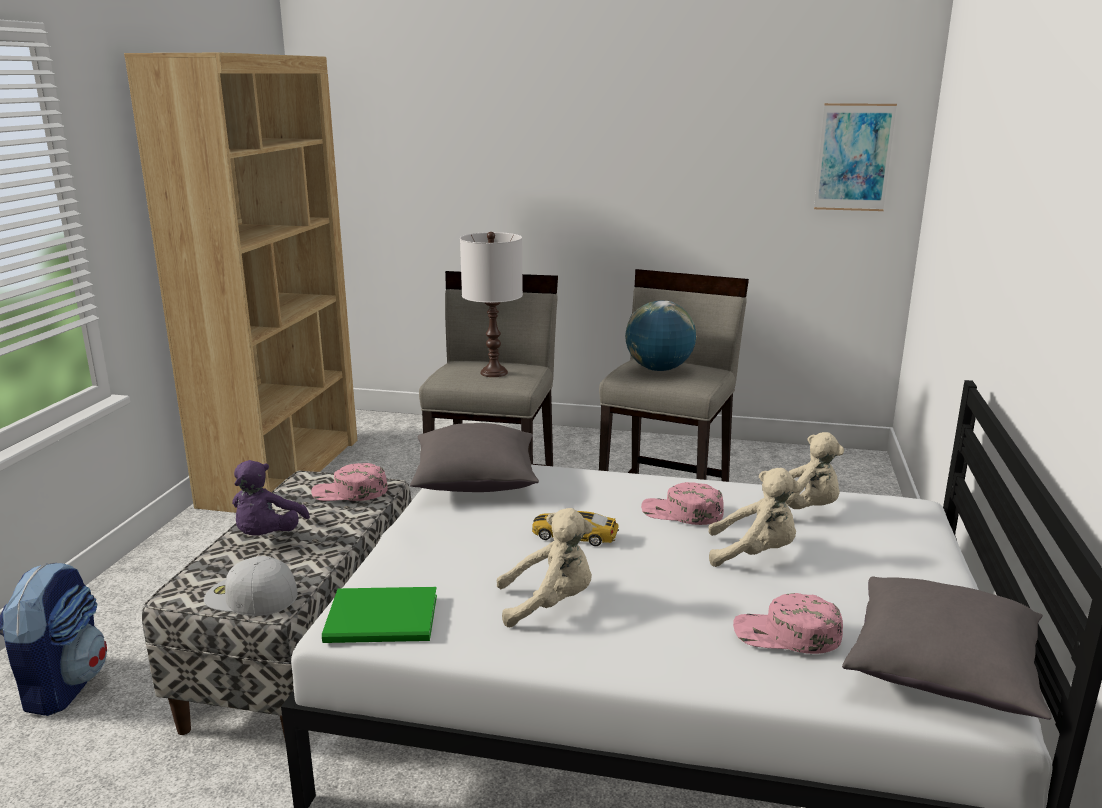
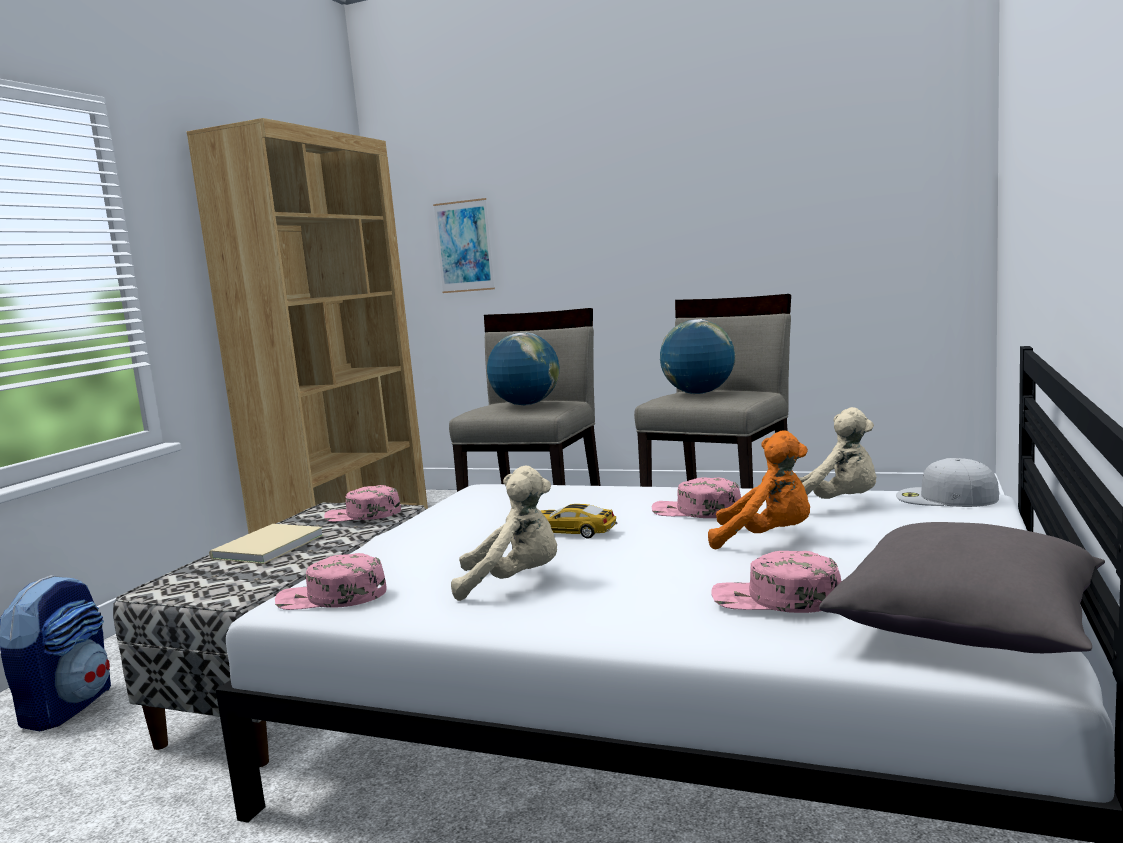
camera: 10 degrees right, 10 degrees down
(250, 596) = (218, 590): white cap -> white cap (945, 497)
(267, 536) = (264, 547): purple plush toy -> beige book
(385, 620) = (331, 597): green book -> pink cap
(475, 482) = (486, 498): grey pillow -> none
(494, 372) = (526, 405): white table lamp -> globe
(754, 554) = (766, 539): beige plush toy -> orange plush toy
(854, 157) = (913, 182): picture -> picture (464, 246)

